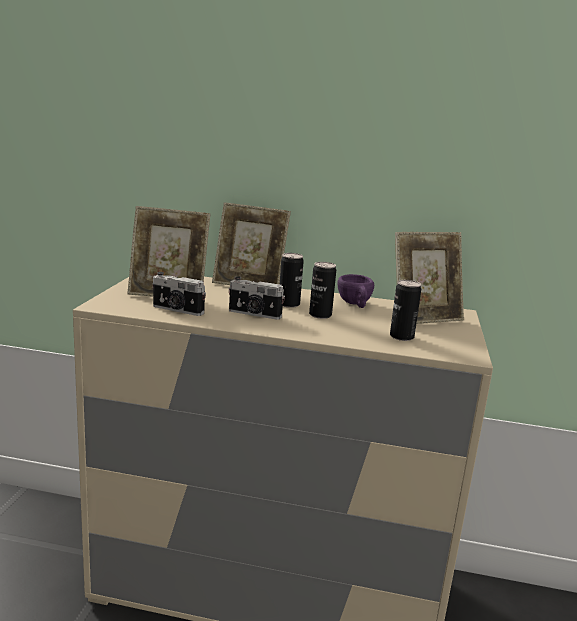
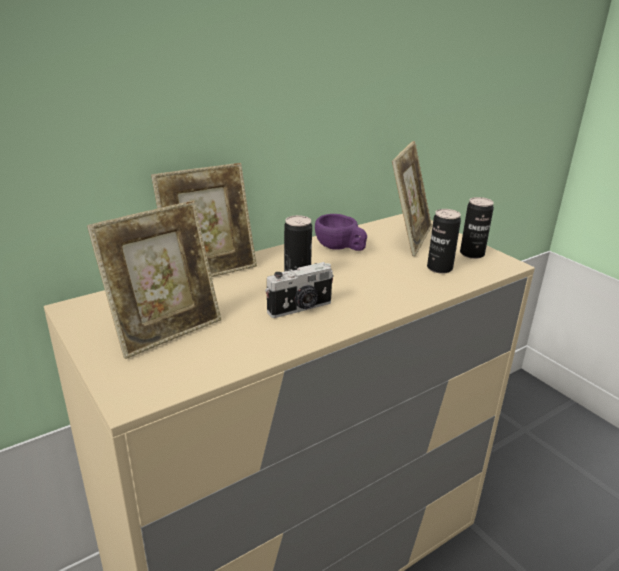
camera: 45 degrees left, 10 degrees up
(177, 310) = (227, 348): camera -> none
(320, 315) = (346, 277): can -> can (472, 254)

